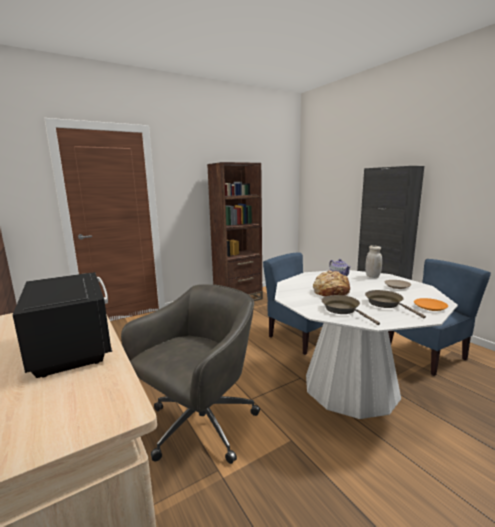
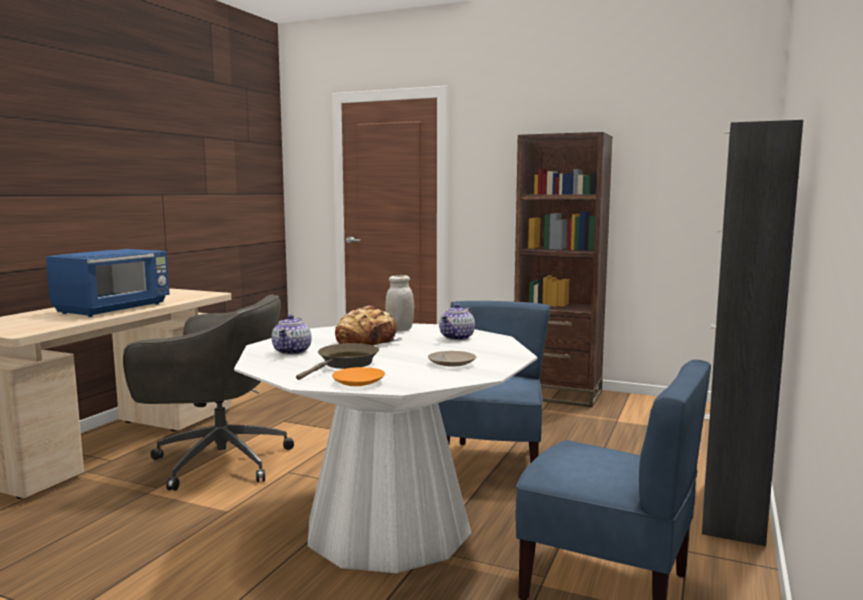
camera: 55 degrees right, 5 degrees down
(73, 346) = (115, 308): black microwave -> blue microwave
(343, 310) = (292, 351): brown frying pan -> teapot
(372, 276) = (495, 350): white jar -> white jar (400, 330)

